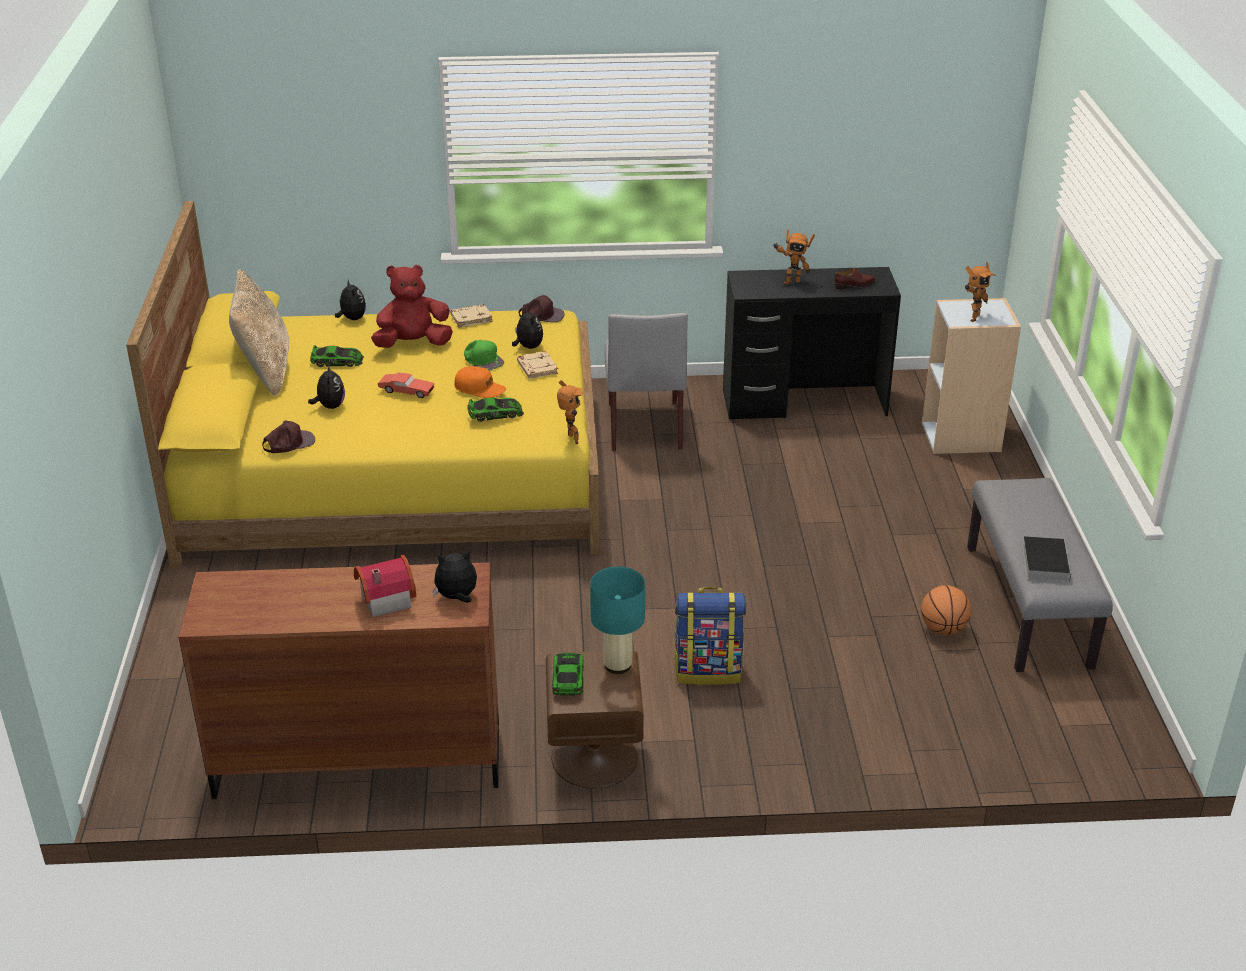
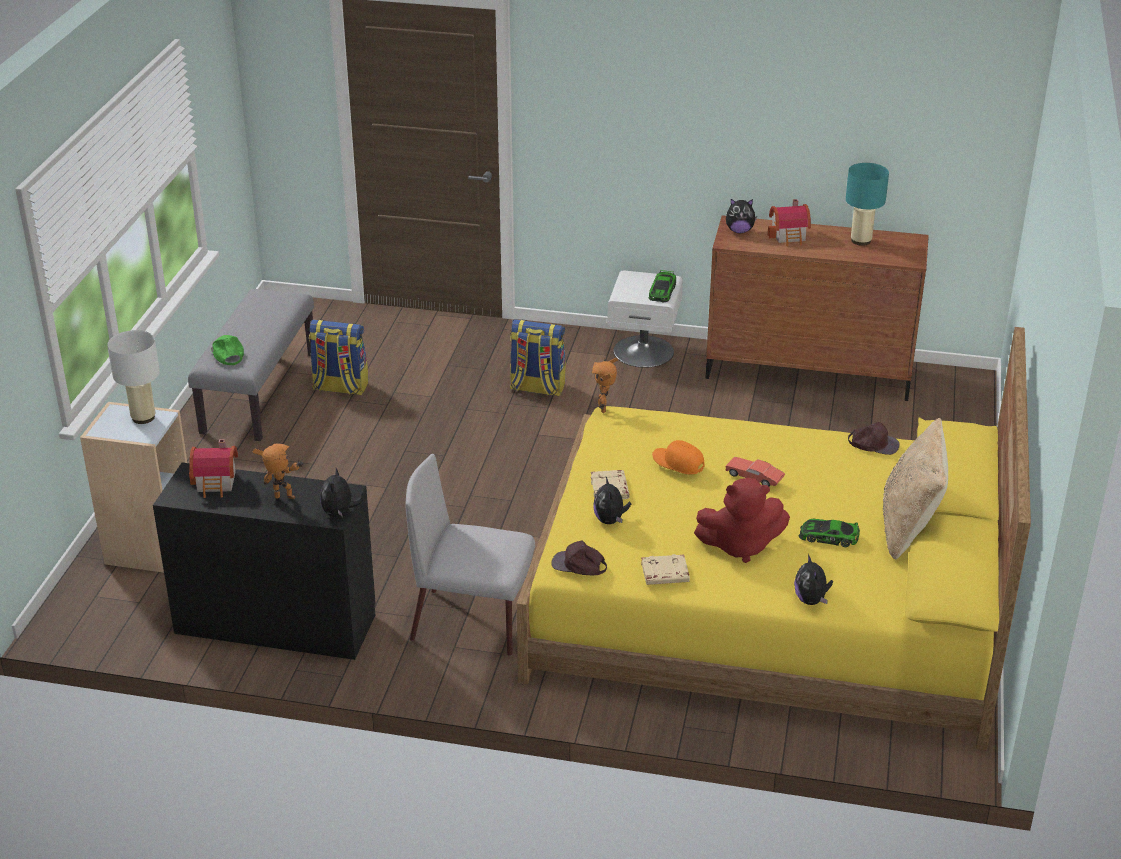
camera: 165 degrees left, 0 degrees up
(288, 443) = (873, 443): brown cap -> brown cap turned 150 degrees counterclockwise
(330, 406) = (834, 479): plush toy -> plush toy (339, 513)
(483, 360) = (665, 510): green cap -> green cap (227, 354)
(495, 413) = (669, 432): toy car -> none
(594, 758) = (643, 351): brown nightstand -> white nightstand
(618, 665) = (625, 293): turquoise table lamp -> turquoise table lamp (860, 241)
(644, 425) = (473, 623): grey chair -> grey chair turned 90 degrees counterclockwise
(855, 285) = (217, 483): brown shoe -> toy house
(943, 629) = (340, 387): basketball -> backpack
(972, 317) = (143, 418): toy robot -> white table lamp
(1044, 561) = (274, 307): book -> none

